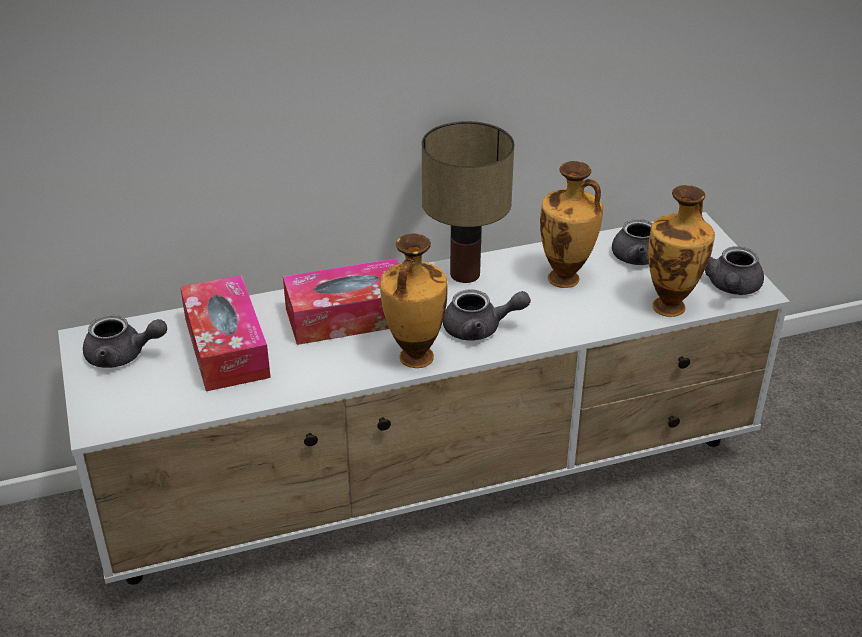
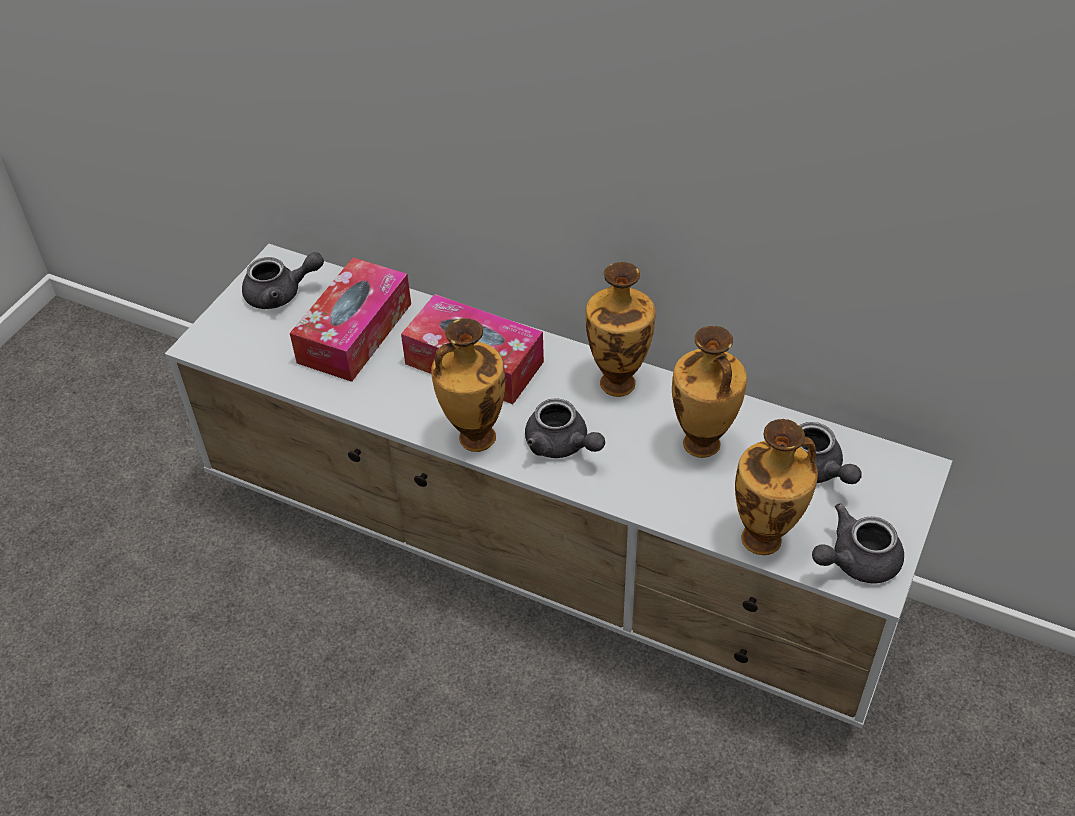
camera: 45 degrees right, 10 degrees up
(123, 356) = (281, 294): grey teapot -> grey teapot turned 60 degrees counterclockwise
(463, 274) = (618, 381): table lamp -> vase

